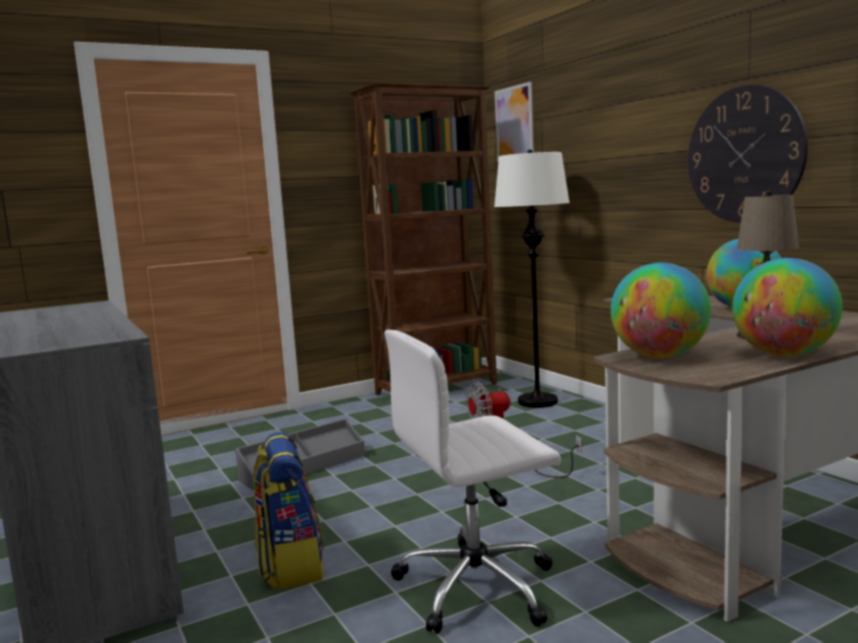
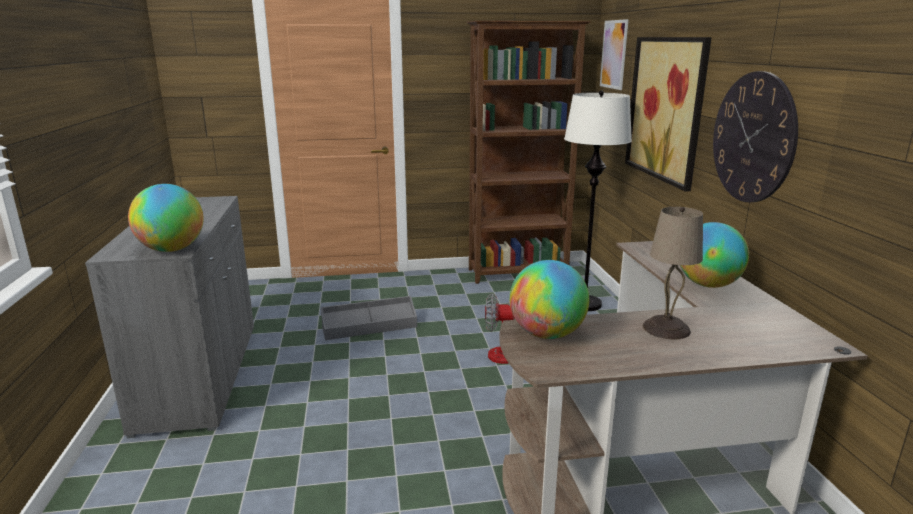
camera: 20 degrees right, 10 degrees up
(290, 565) = (303, 408): backpack -> none
(478, 586) = (401, 461): white office chair -> none
(607, 159) = (666, 109): none -> picture
(783, 355) = (642, 358): globe -> globe (171, 249)

